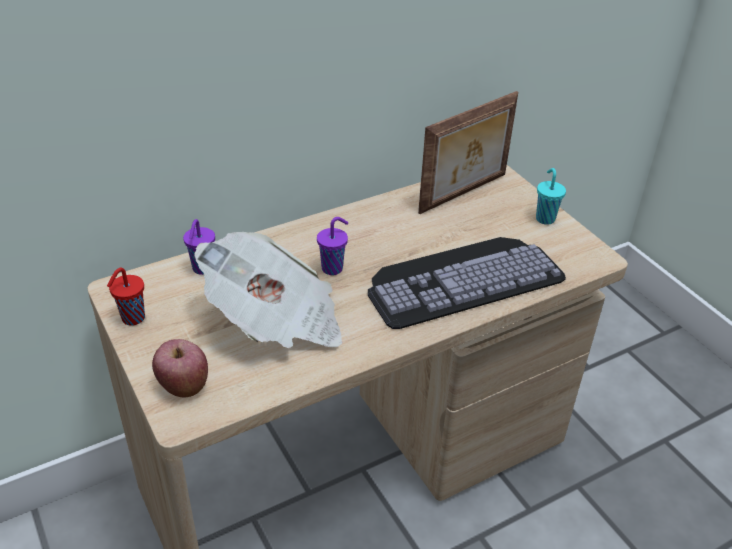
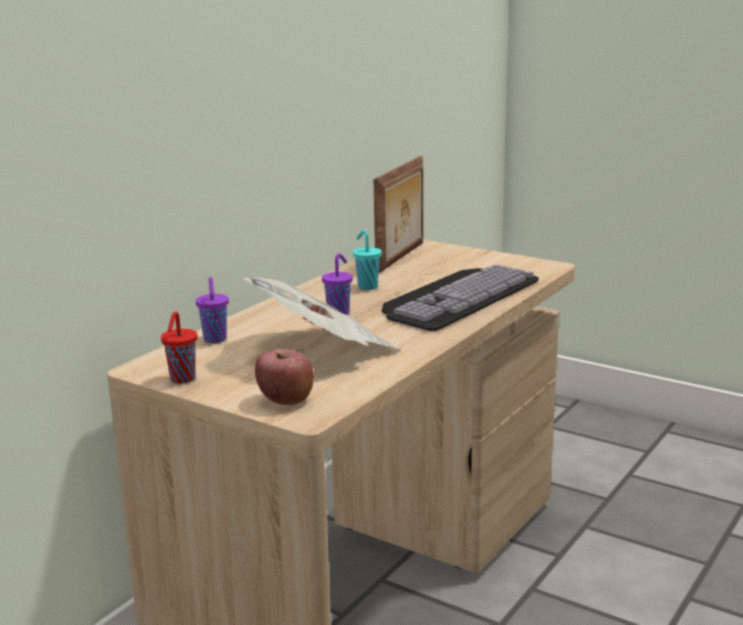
camera: 25 degrees left, 20 degrees down
(544, 218) = (483, 256): turquoise cup -> turquoise cup (367, 287)

